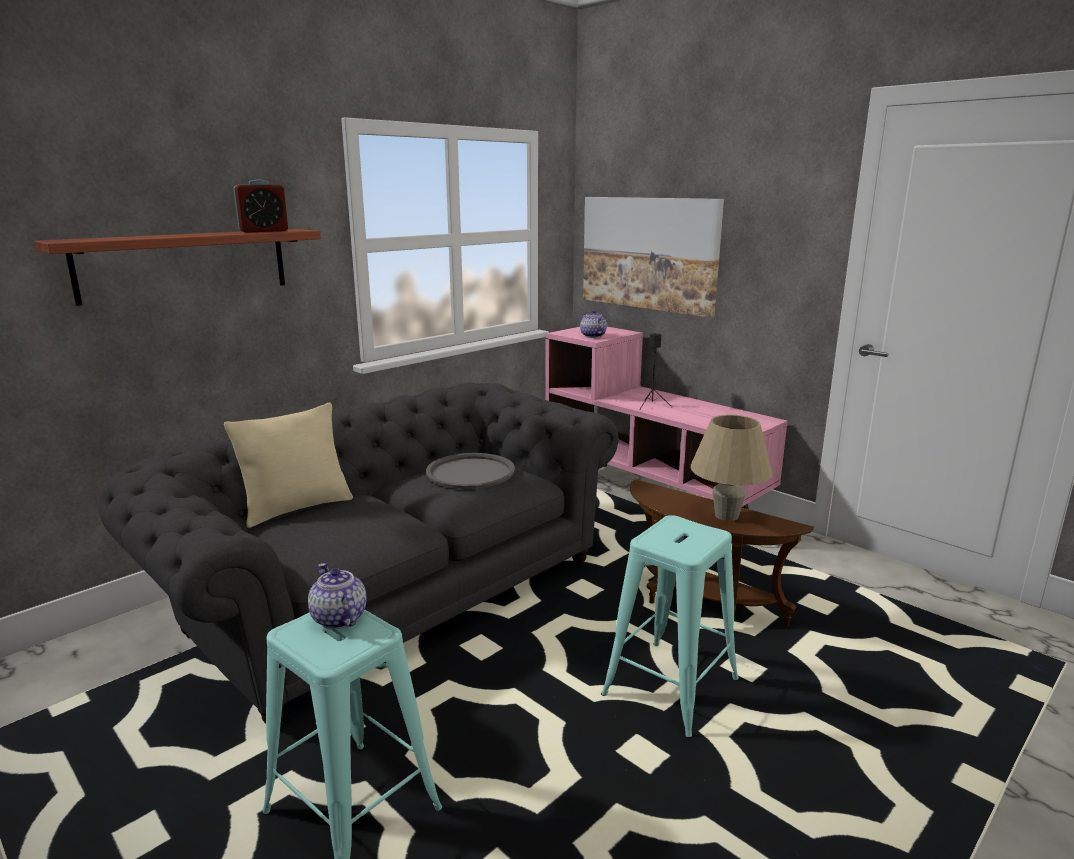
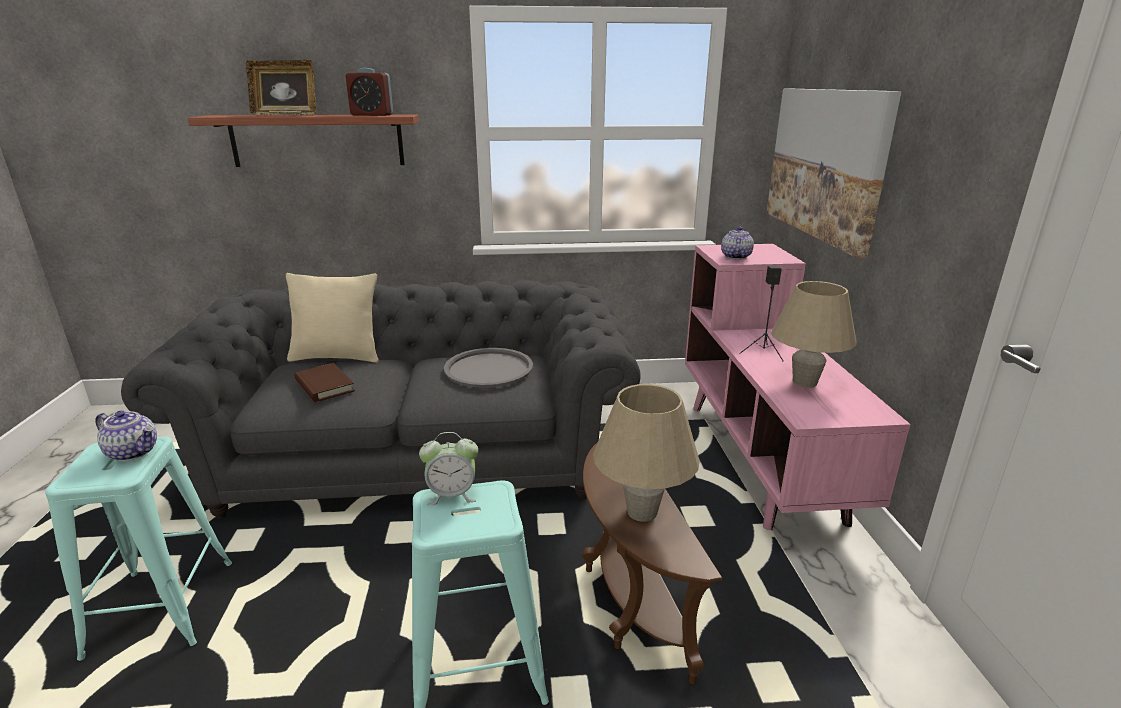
camera: 40 degrees right, 5 degrees up
(162, 235) = (286, 115): none -> picture frame
(338, 618) = (134, 452): teapot -> teapot turned 105 degrees clockwise
(348, 529) = (324, 386): none -> brown book
(657, 533) = (452, 495): none -> alarm clock
(704, 415) = (805, 382): none -> beige table lamp

